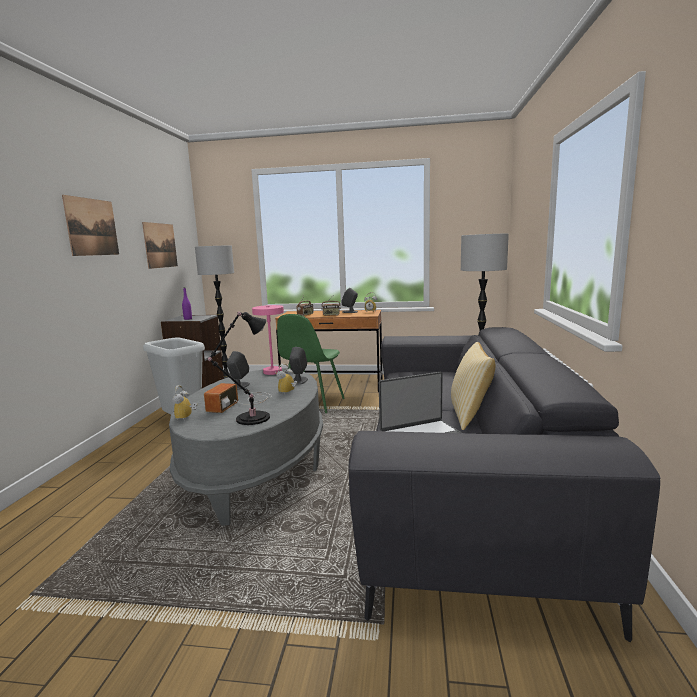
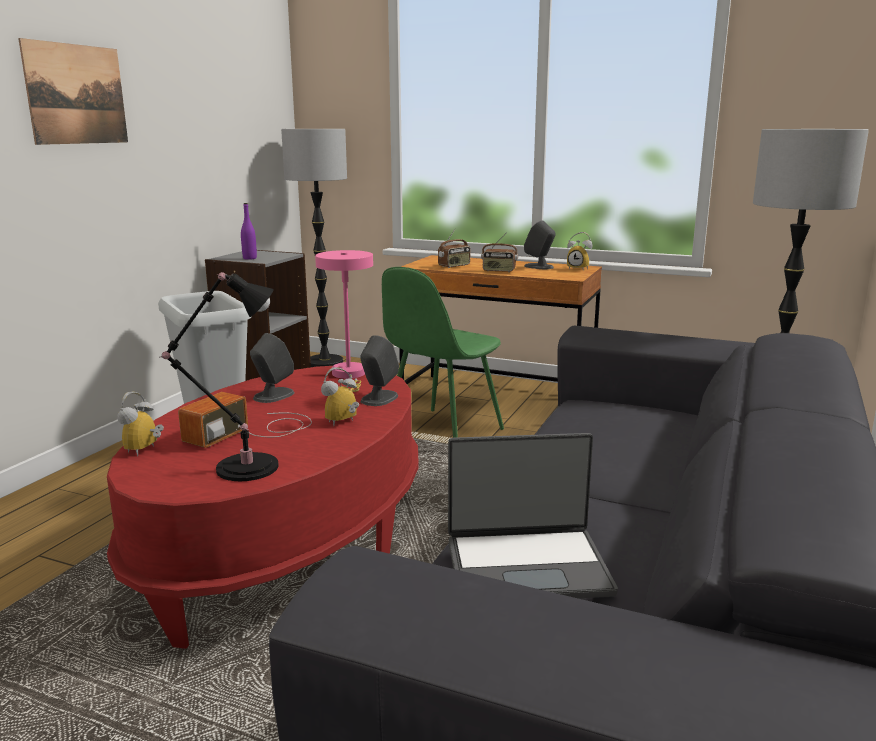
camera: 15 degrees right, 5 degrees up
(160, 245) = (214, 126): picture -> none
(257, 467) = (287, 544): grey coffee table -> red coffee table
(470, 416) = (661, 527): pillow -> none

